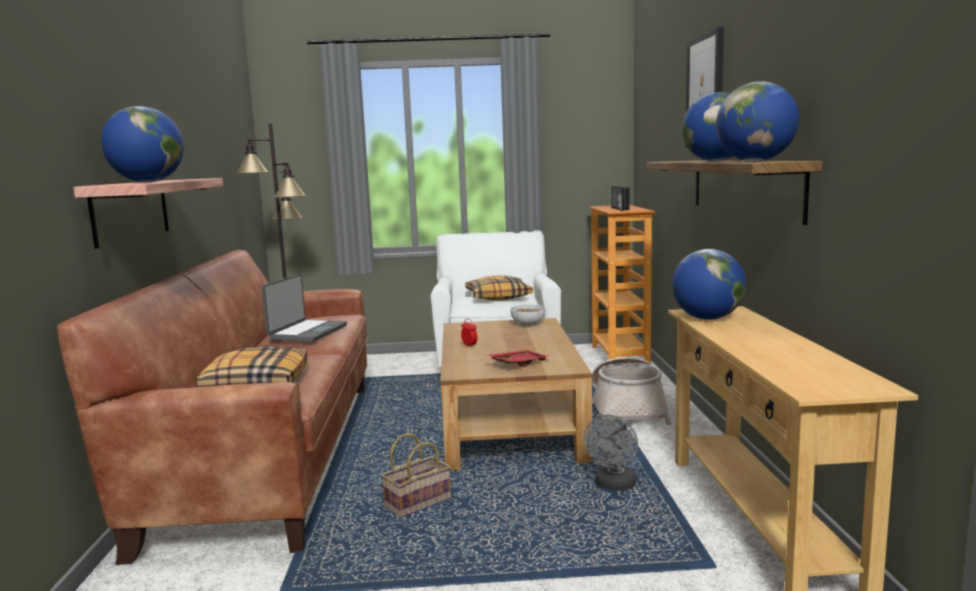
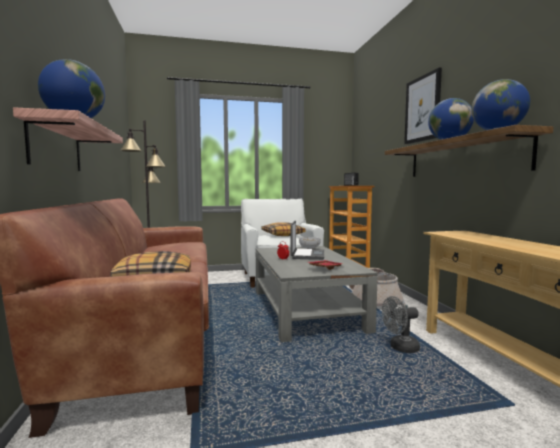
camera: 10 degrees left, 5 degrees down
(307, 332) = (174, 249): laptop -> laptop (307, 255)
(418, 502) = (273, 366): basket -> none
(509, 422) = (305, 309): brown coffee table -> grey coffee table
(614, 486) = (400, 348): grey fan -> grey fan turned 60 degrees clockwise
(707, 318) = (457, 235): globe -> none

